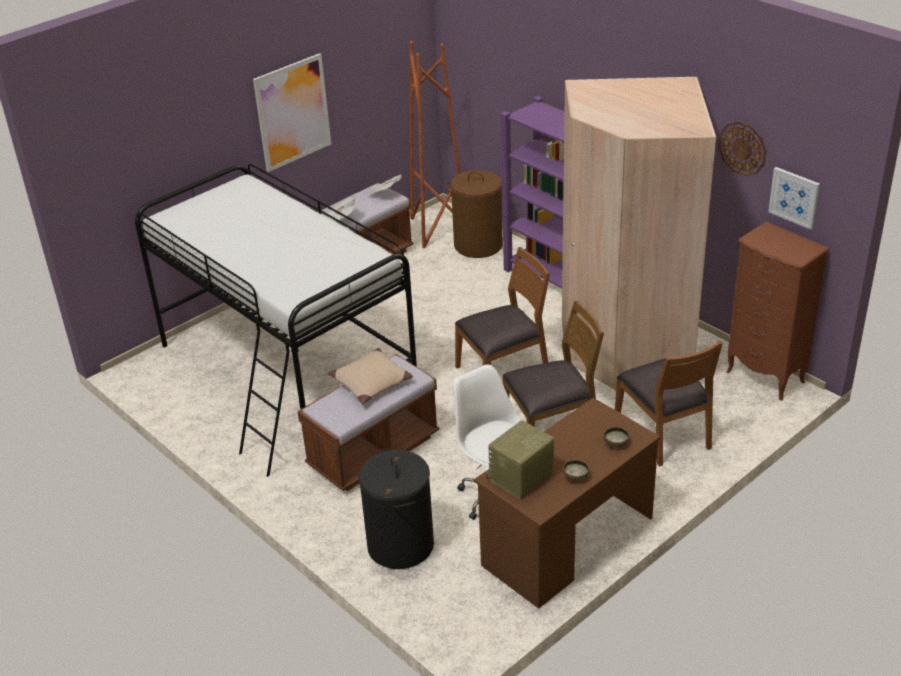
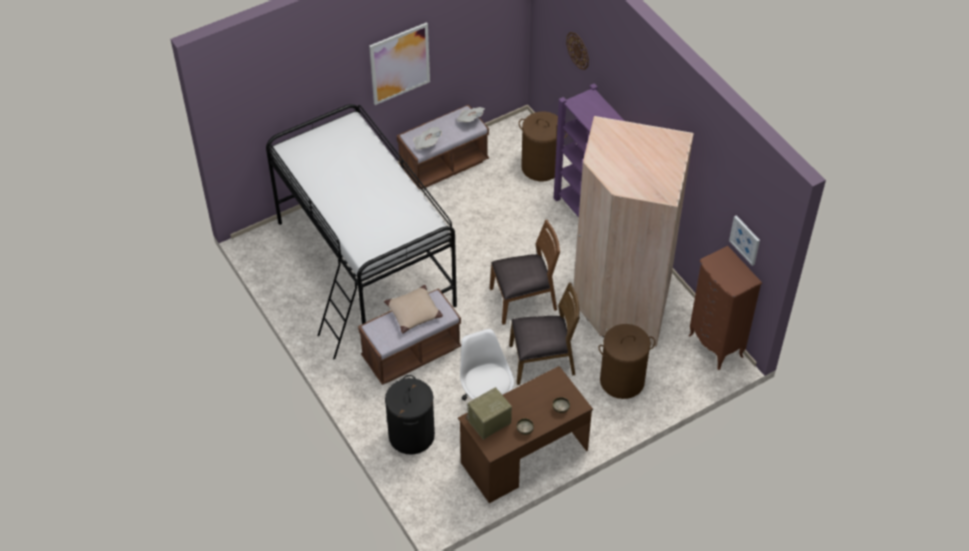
camera: 10 degrees right, 15 degrees up
(434, 230) = (510, 143): brown clothes rack -> none
(664, 433) = (622, 381): brown chair -> brown laundry basket
(742, 148) = (718, 192): wall clock -> wall clock (578, 50)

